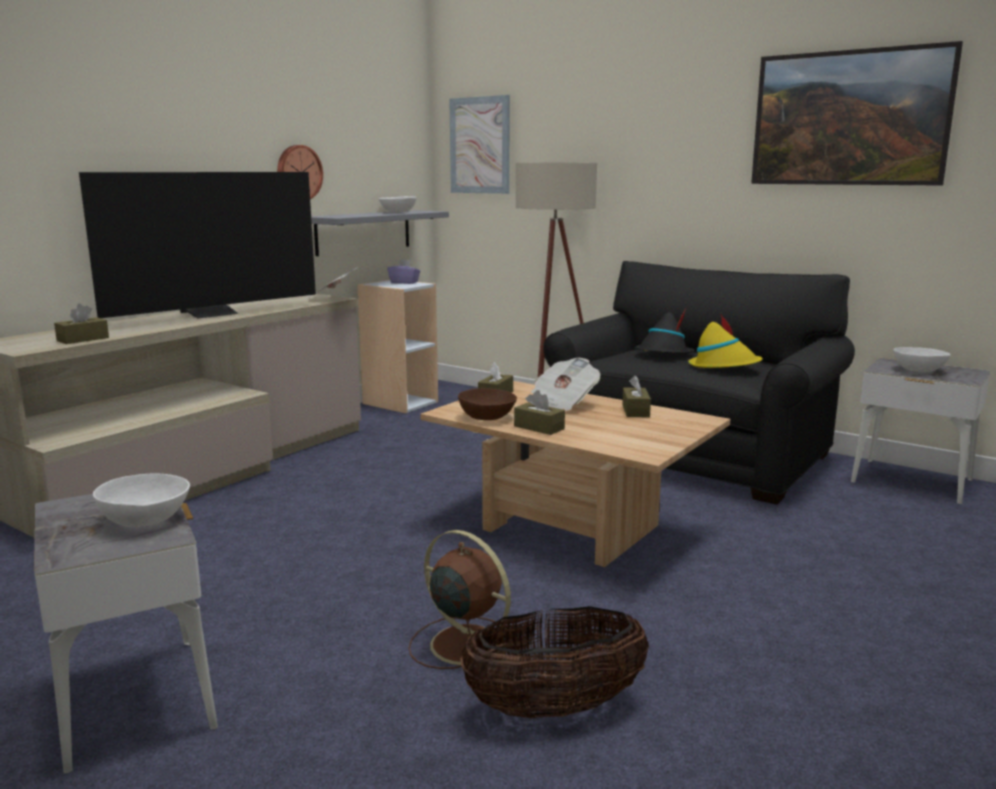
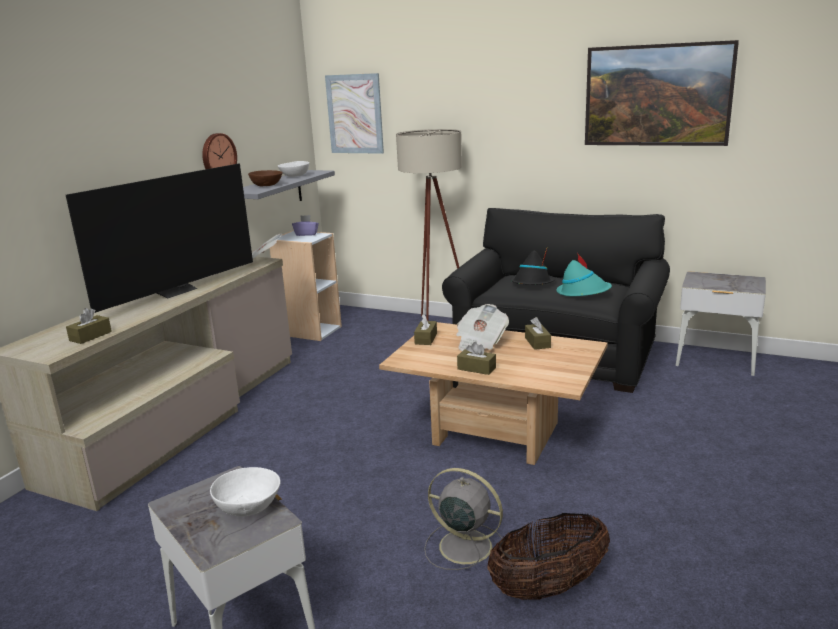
camera: 10 degrees left, 5 degrees up
(463, 643) = (463, 546): brown fan -> grey fan
(487, 417) = (432, 362): brown bowl -> brown bowl (266, 185)
(724, 366) = (583, 292): yellow hat -> turquoise hat
(918, 370) = (718, 282): white bowl -> none

